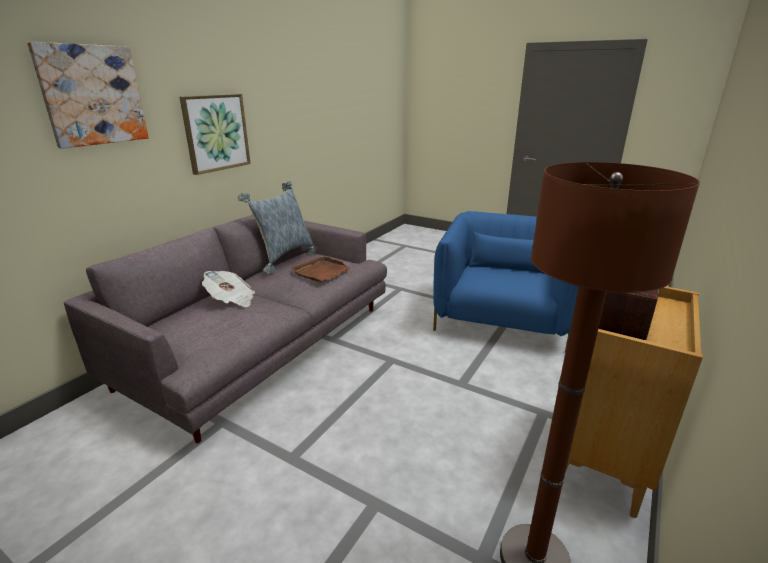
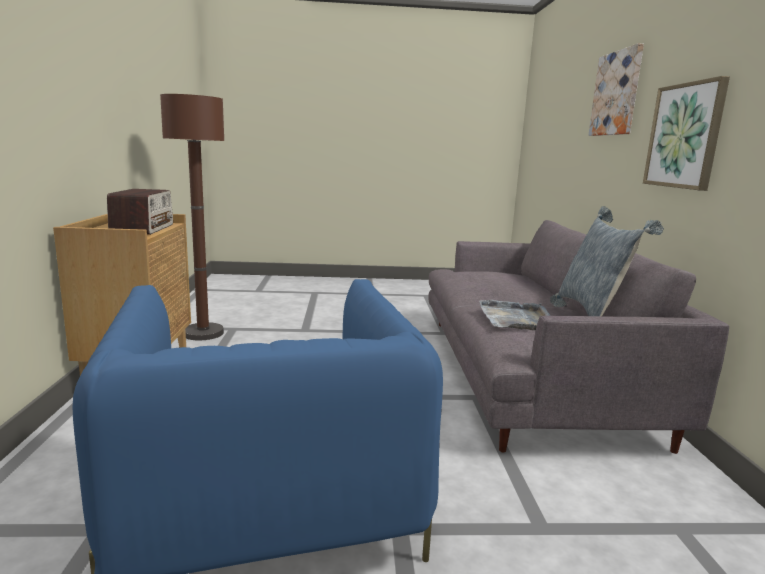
camera: 145 degrees right, 10 degrees down
(231, 300) = (516, 287): newspaper -> none
(321, 272) = (516, 318): brown tray -> grey tray

